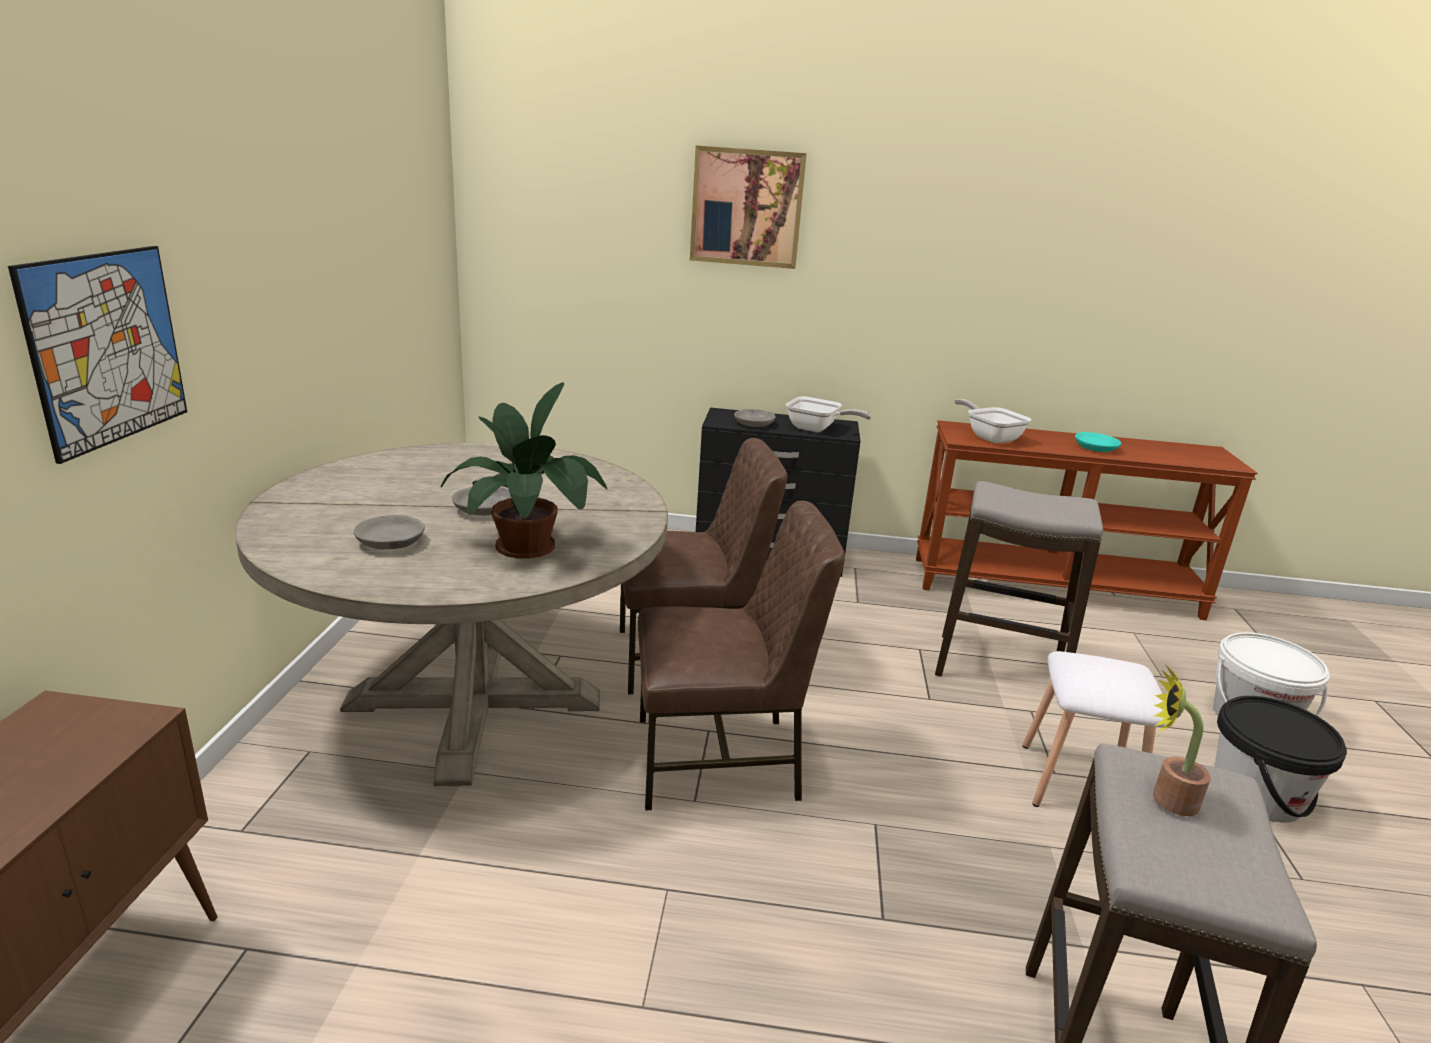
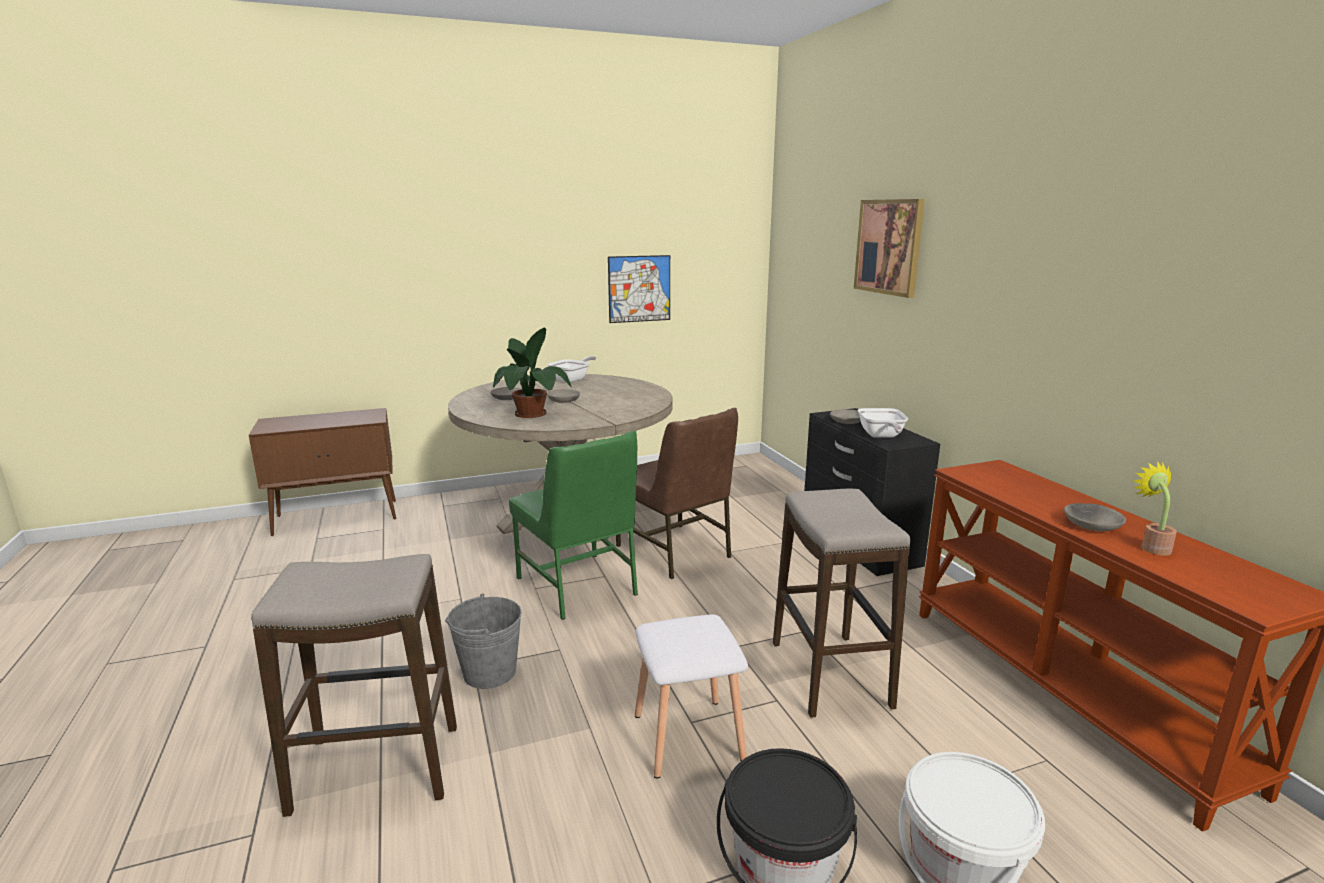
camera: 65 degrees right, 5 degrees down
(107, 348) = (446, 292): picture -> picture (639, 289)
(720, 760) = (578, 586): brown chair -> green chair
(903, 904) = (489, 672): none -> grey bucket
(990, 437) = (997, 480): frying pan -> frying pan (572, 379)
(1094, 448) = (1092, 524): turquoise bowl -> grey bowl
(1165, 798) = (372, 570): potted plant -> potted plant (1151, 547)

